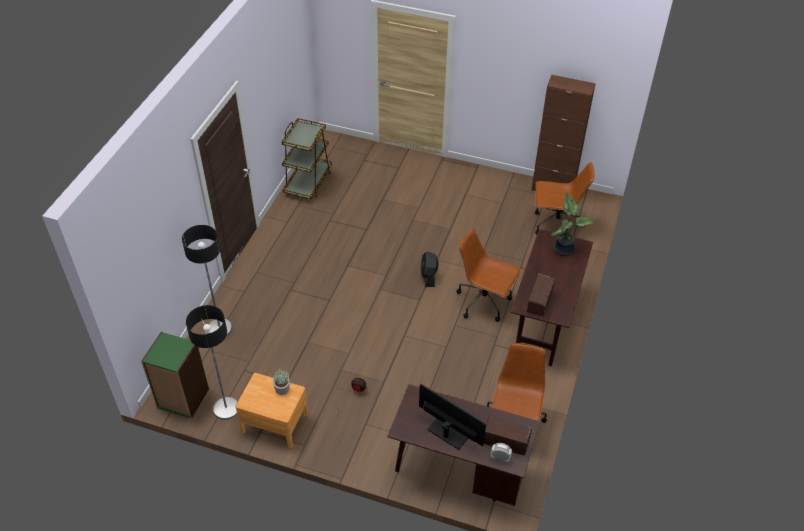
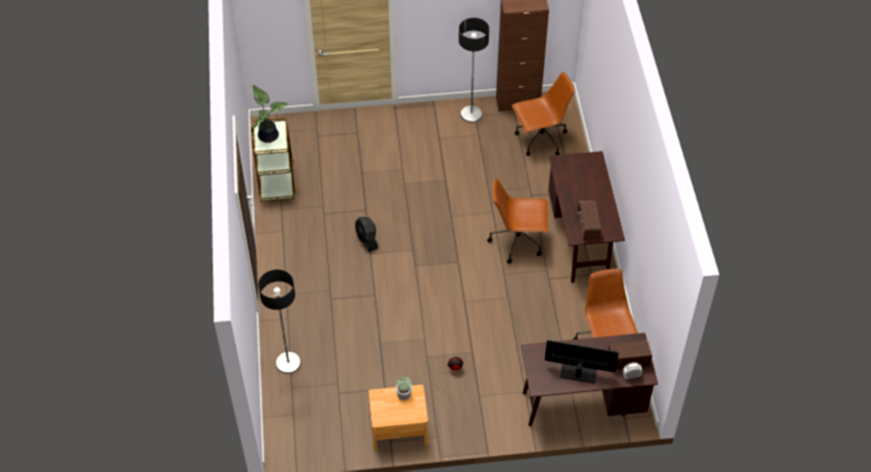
camera: 25 degrees left, 5 degrees up
(182, 398) = (299, 442): green bookcase -> none
(226, 408) = (345, 434): floor lamp -> floor lamp (471, 114)
(428, 276) = (453, 235): black fan -> black fan (366, 240)
(564, 248) = (581, 167): potted plant -> potted plant (269, 135)

